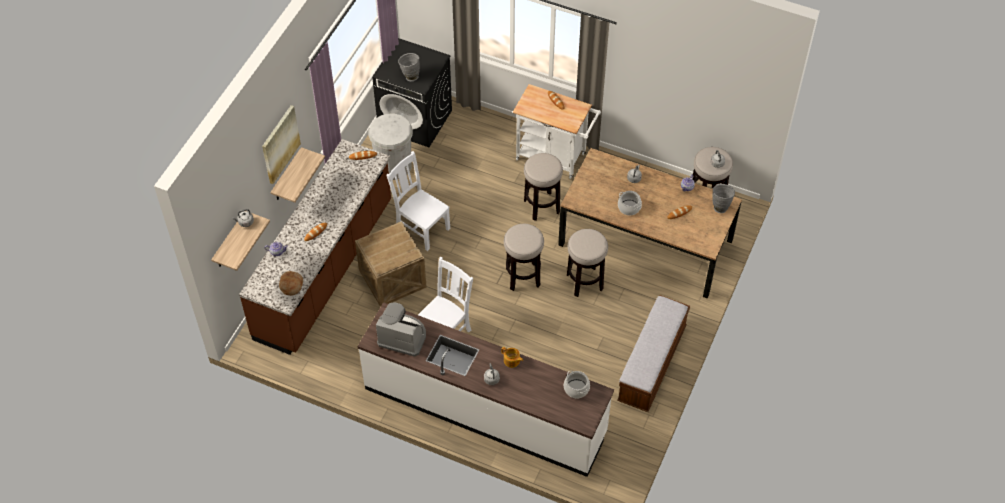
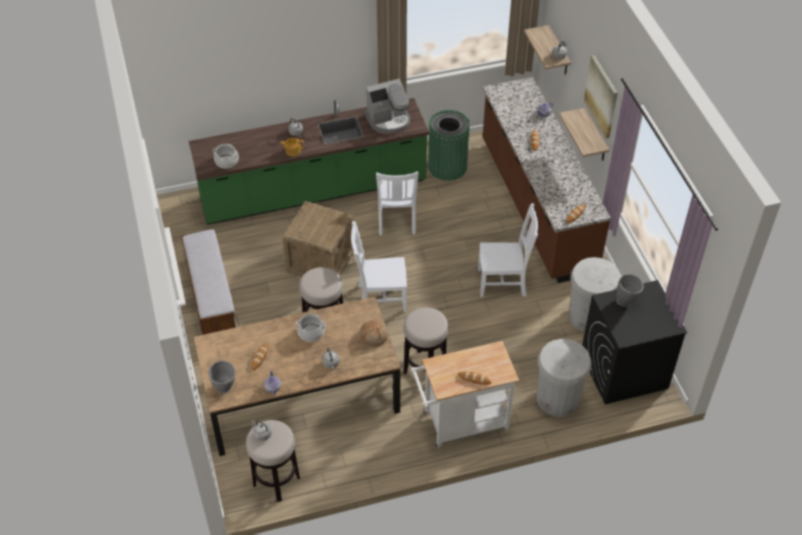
camera: 140 degrees right, 5 degrees down
(291, 285) = (505, 101): bread -> bread (373, 336)
(350, 355) = (447, 167): none -> green trash can
(392, 280) = (478, 230): crate -> crate (320, 261)
(477, 131) = (558, 399): none -> white trash can
(485, 410) = (313, 192): white counter -> green counter
(523, 277) = (379, 298): stool -> white chair

